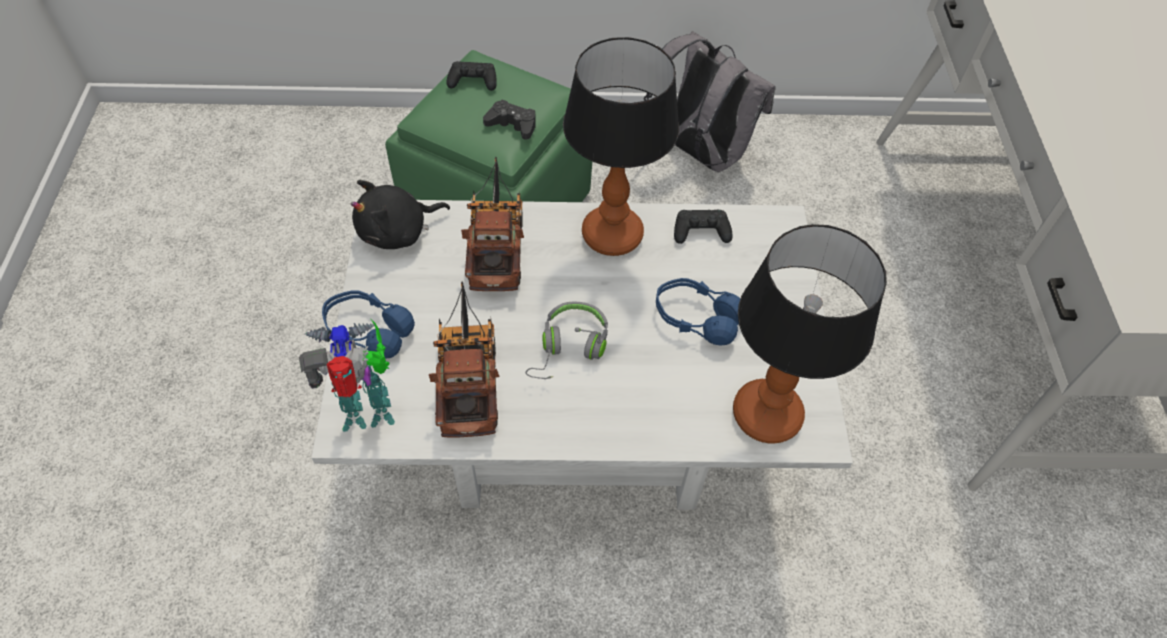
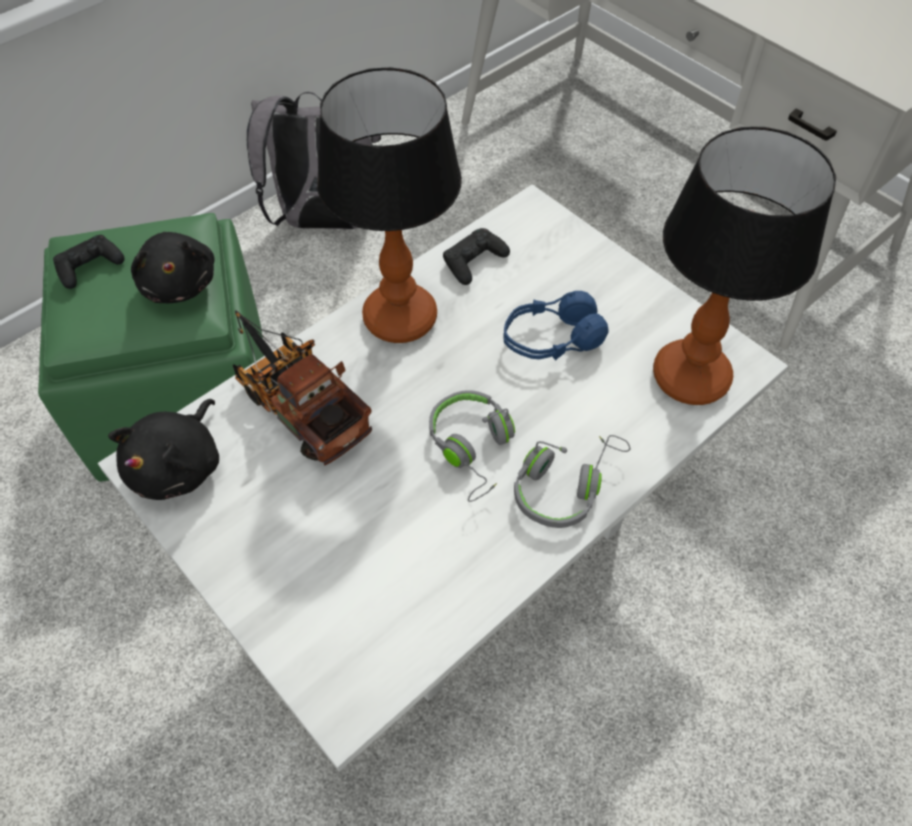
camera: 40 degrees left, 0 degrees up
(368, 331) = (258, 589): blue headphones -> none
(370, 414) = (353, 669): toy robot -> none
(468, 375) = (408, 549): toy truck -> none
(512, 124) = (180, 283): black game controller -> black plush toy
(601, 414) = (565, 485): none -> grey headphones

